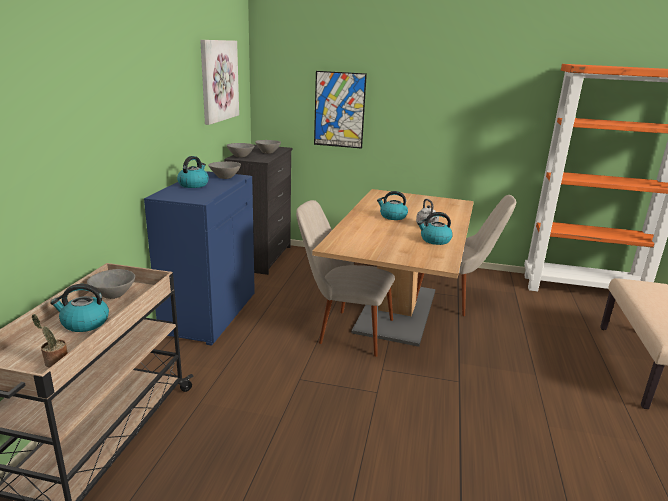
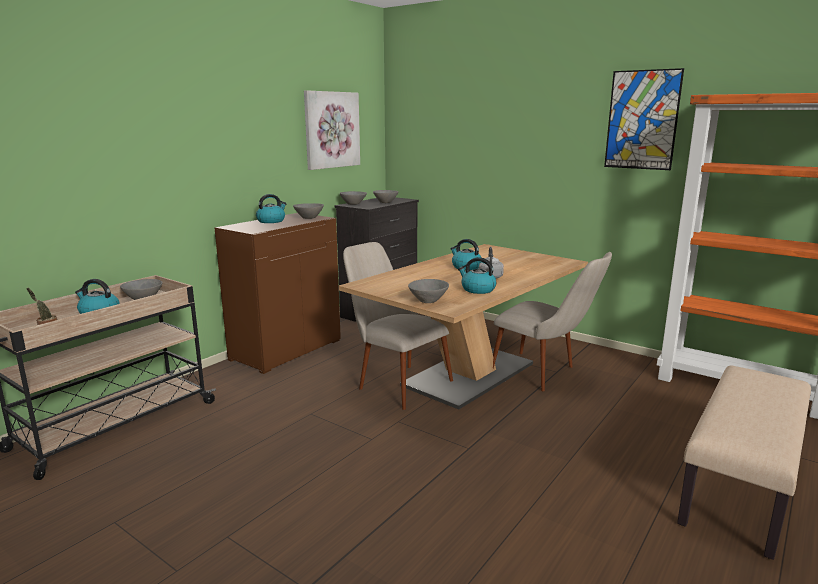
camera: 25 degrees right, 5 degrees down
(209, 314) = (286, 349): blue cabinet -> brown cabinet
(339, 110) = (463, 160): picture -> picture (642, 120)
(413, 258) = (427, 301): none -> grey bowl

